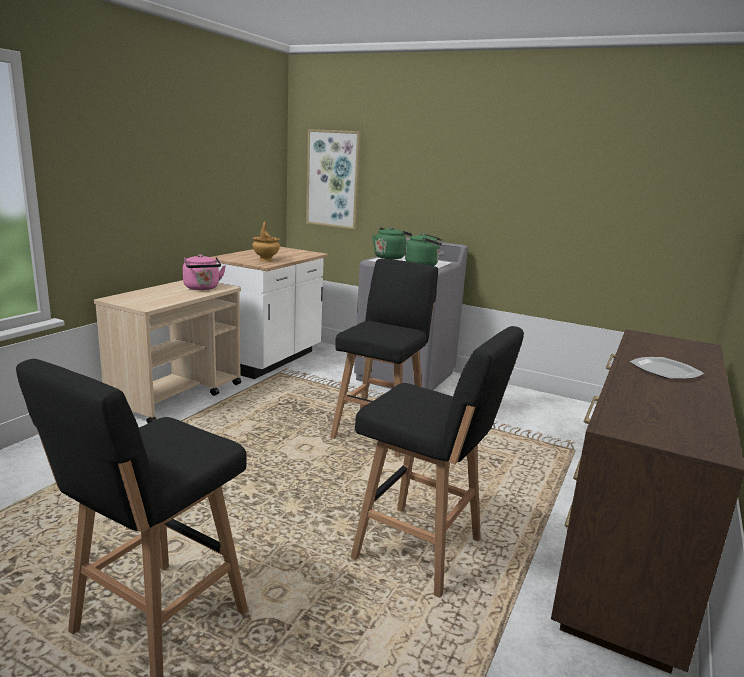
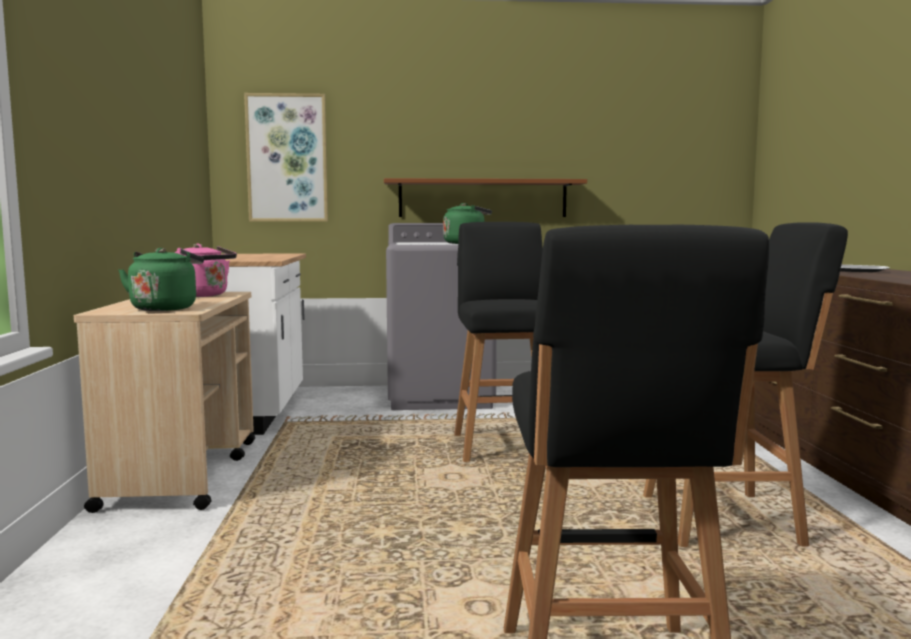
camera: 30 degrees left, 10 degrees down
(266, 260) = (255, 258): brown vase -> none
(390, 257) = (409, 243): green kettle -> green kettle (165, 308)
(469, 224) = (483, 198): none -> brown shelf

